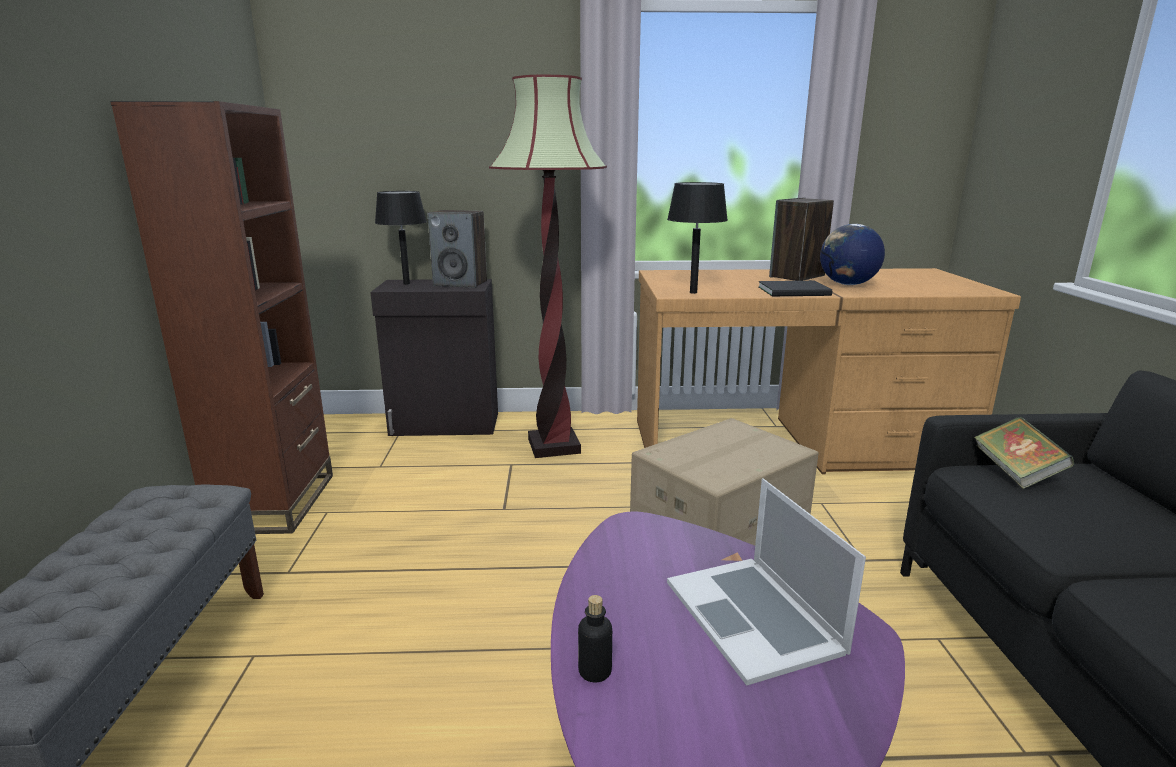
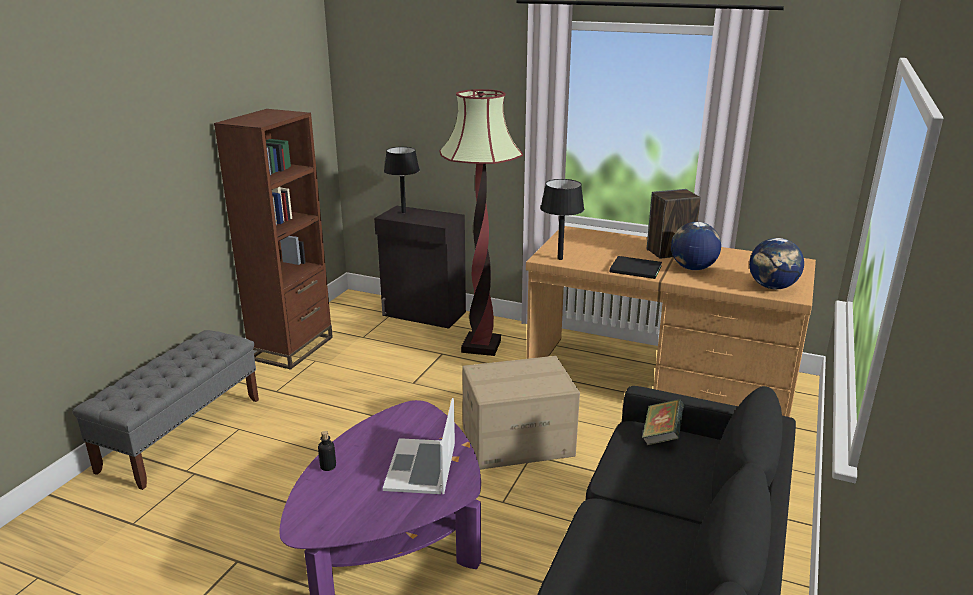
camera: 25 degrees right, 5 degrees up
(461, 283) = (438, 217): speaker -> none
(953, 288) = (772, 287): none -> globe

